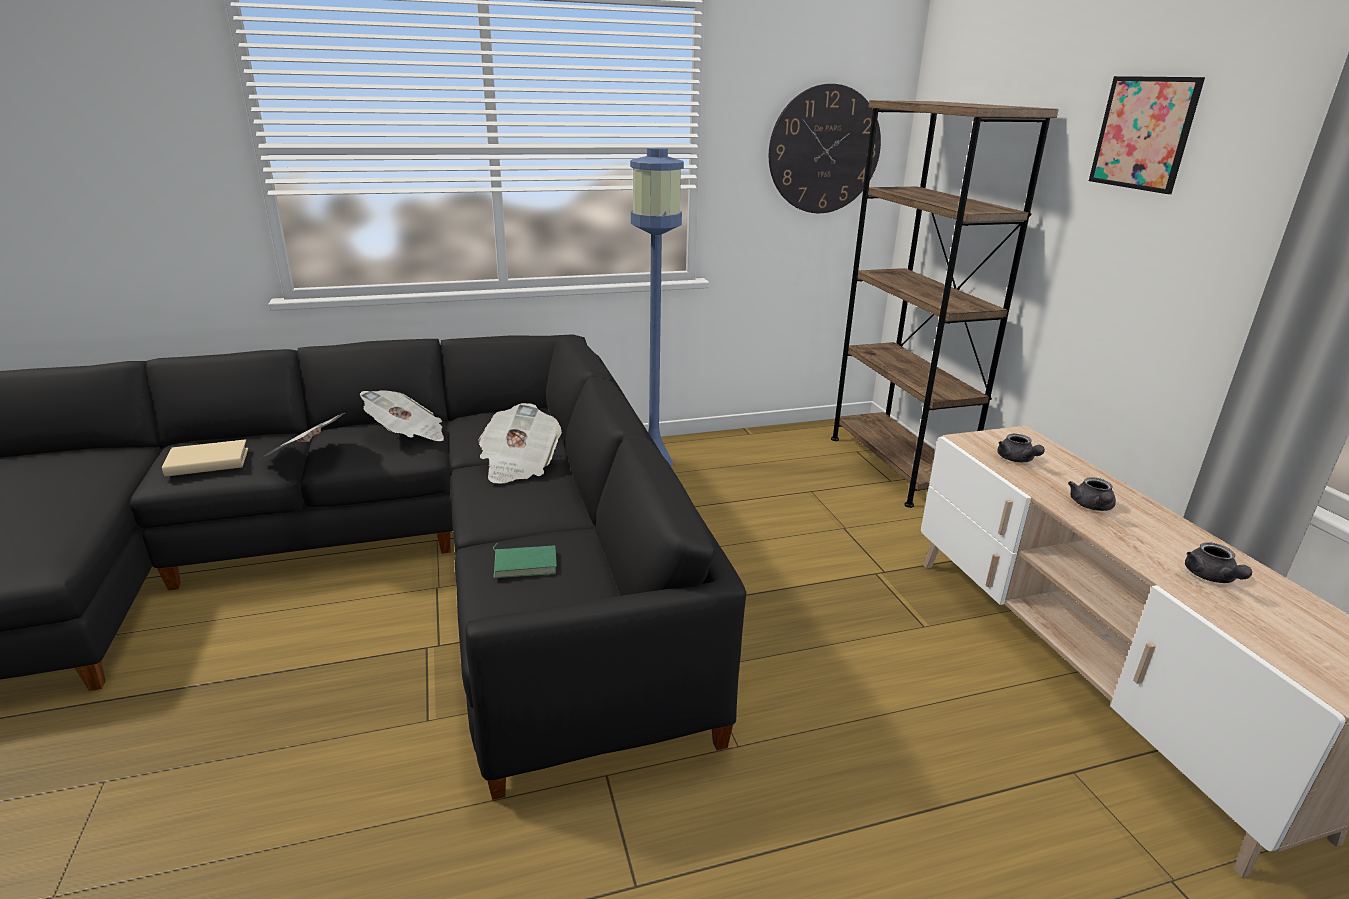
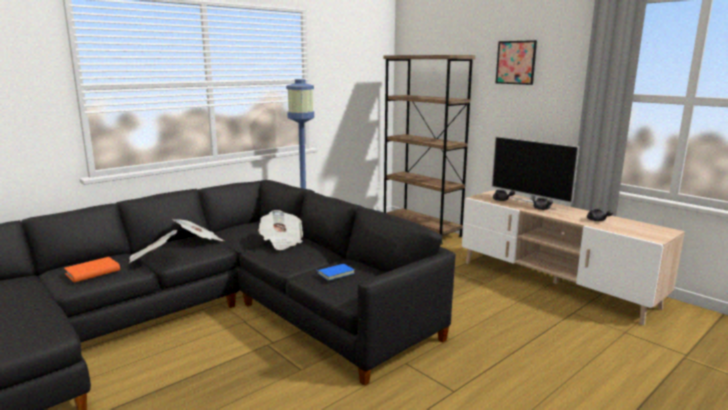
camera: 25 degrees left, 10 degrees down
(207, 462) = (93, 272): beige book -> orange book
(525, 563) = (335, 273): green book -> blue book
(824, 150) = (360, 80): wall clock -> none
(1086, 476) = (530, 201): none -> television

